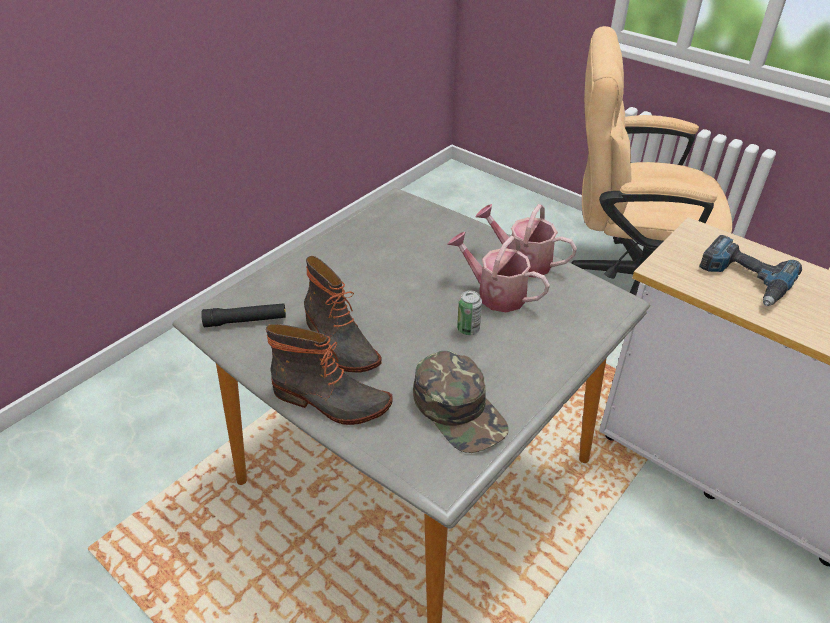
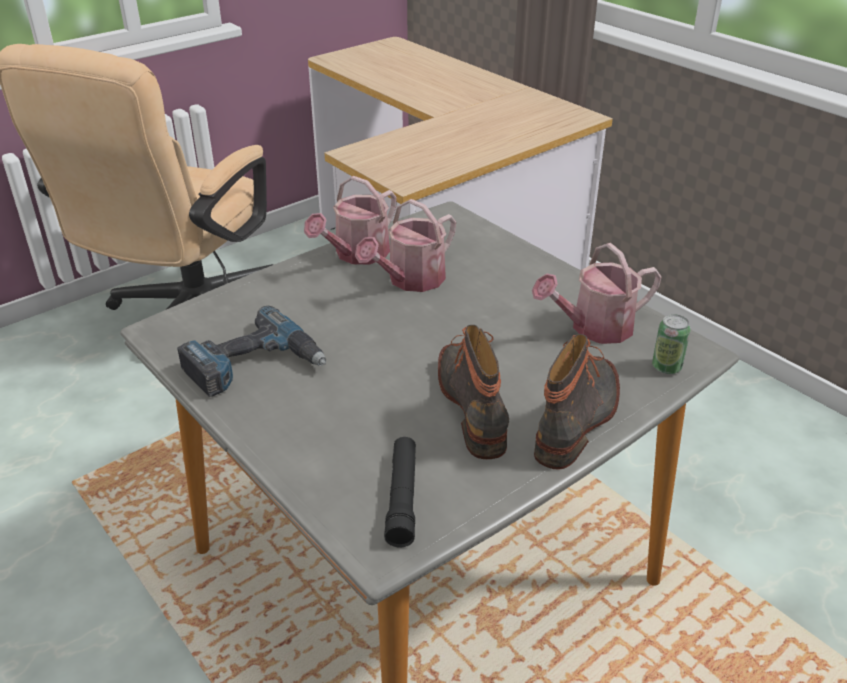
camera: 80 degrees left, 5 degrees down
(339, 344) = (475, 406): boot -> boot turned 75 degrees counterclockwise
(459, 409) = (594, 328): green cap -> watering can
(468, 329) = (468, 306): can -> can (666, 367)
(744, 278) = (435, 150): power drill -> power drill (254, 366)

